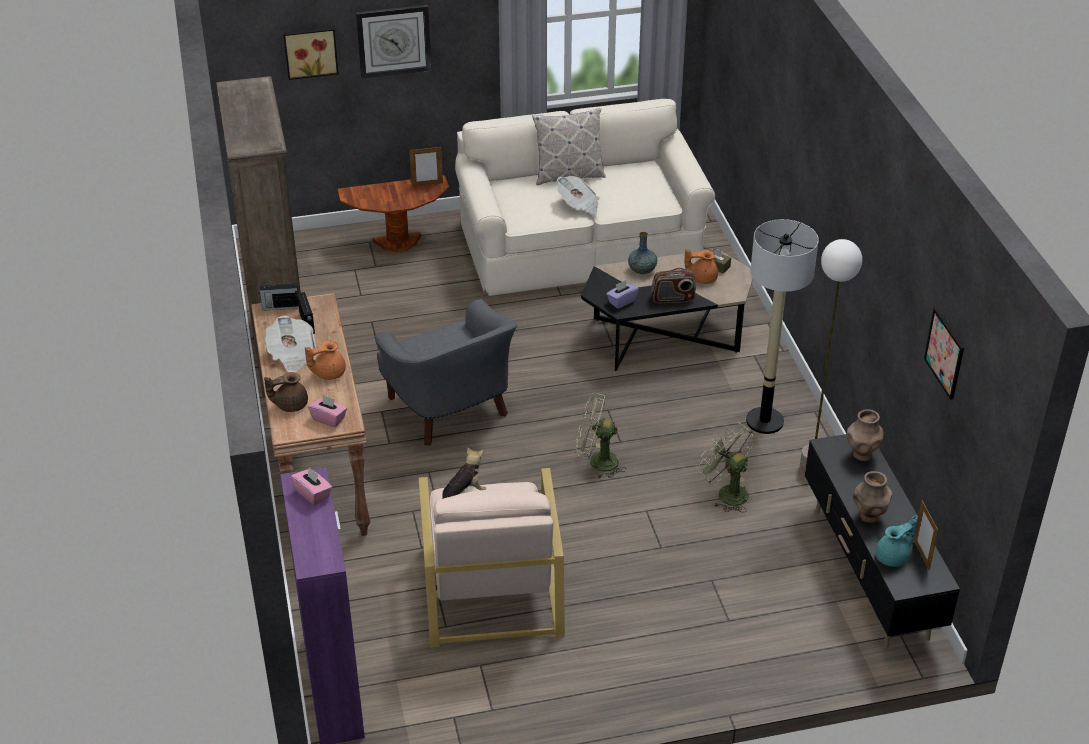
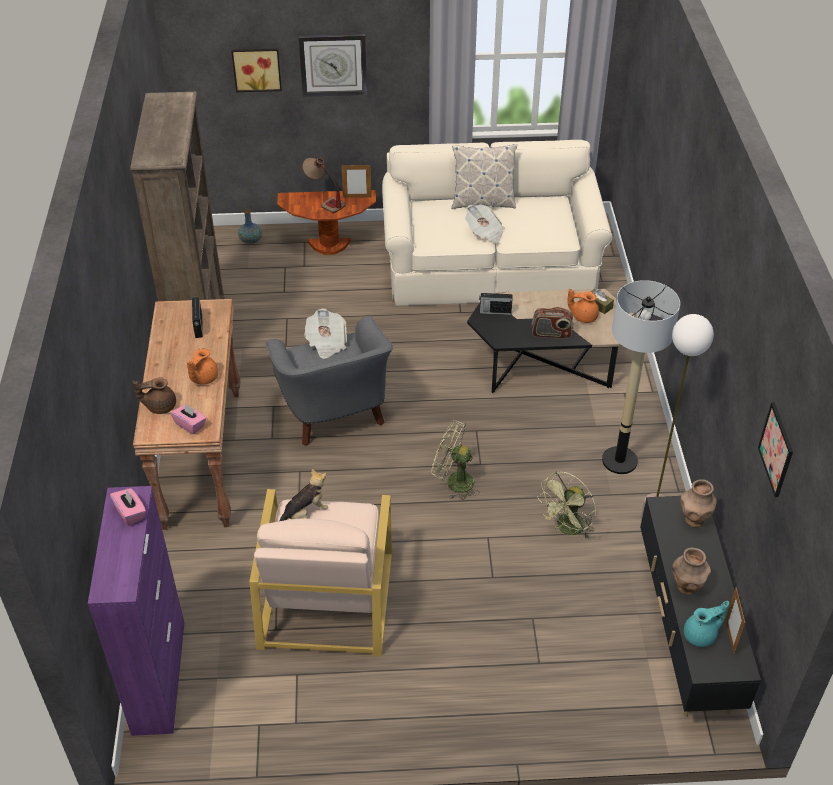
camera: 10 degrees right, 5 degrees up
(280, 307) = (179, 307): radio -> radio (494, 311)
(292, 355) = (176, 356): newspaper -> newspaper (326, 343)
(328, 373) = (203, 378): orange teapot -> orange teapot turned 45 degrees counterclockwise
(392, 192) = (324, 201): none -> table lamp
(621, 301) = (503, 331): purple tissue box -> none
(642, 270) = (529, 302): vase -> vase (251, 240)
(726, 492) = (567, 529): green fan -> green fan turned 105 degrees counterclockwise

